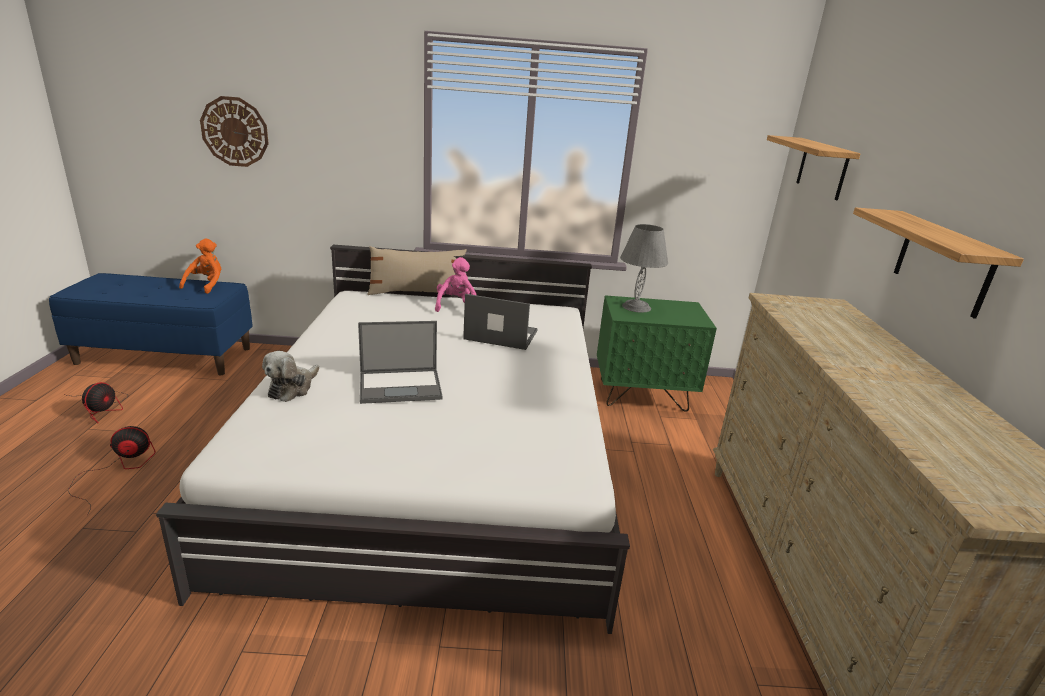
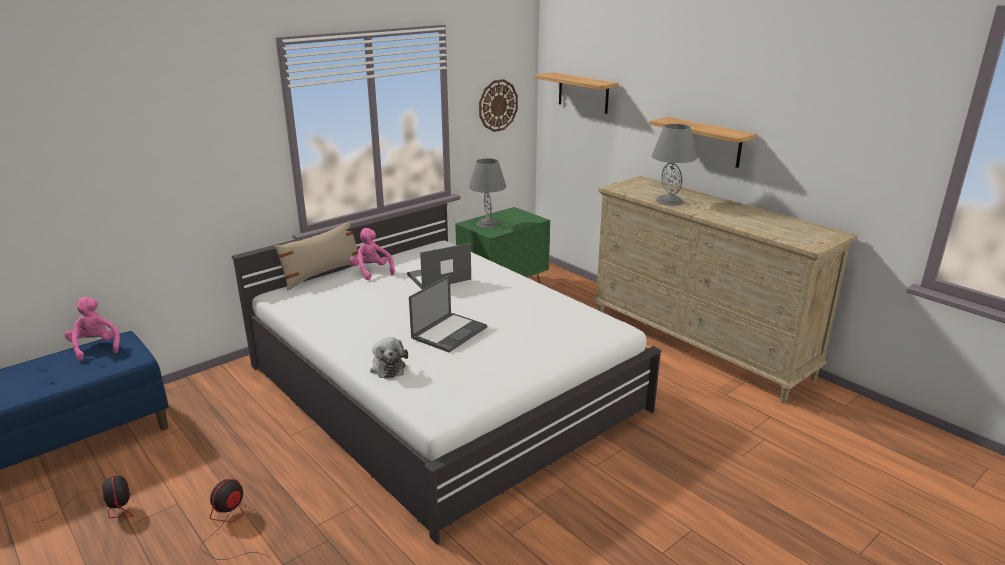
camera: 40 degrees left, 0 degrees up
(206, 285) = (96, 347): orange plush toy -> pink plush toy
(235, 132) = (94, 172): wall clock -> wall clock (498, 105)
(822, 338) = (669, 201): none -> grey table lamp

